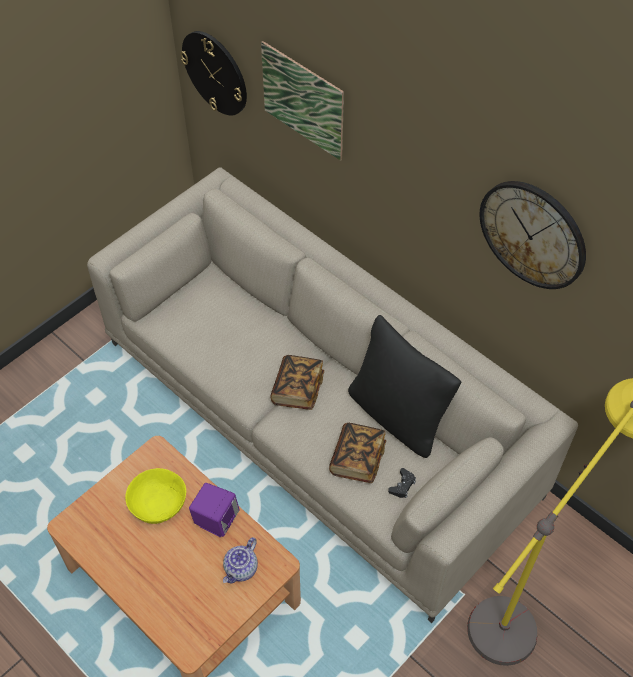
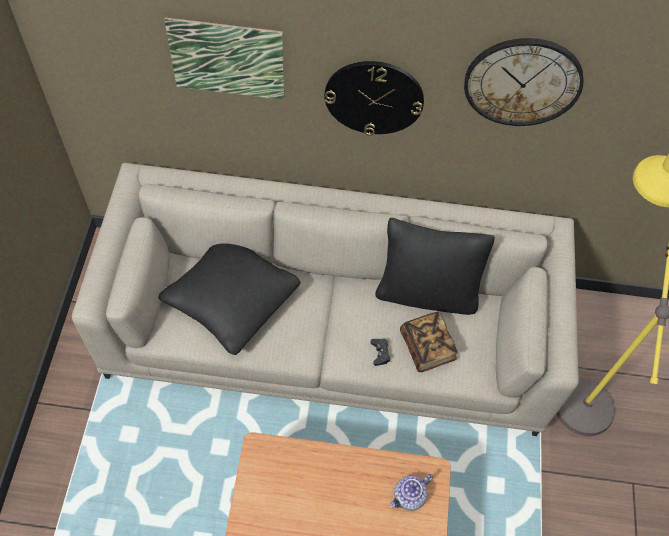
camera: 40 degrees left, 5 degrees up
(158, 503) = (297, 491): yellow bowl -> none
(215, 73) = (100, 73): wall clock -> wall clock (374, 97)
(216, 520) = (356, 471): purple speaker -> none
(229, 324) = (231, 299): none -> black pillow
(241, 569) = (409, 497): teapot -> teapot turned 60 degrees clockwise
(297, 389) = (334, 320): book -> none
(402, 485) = (475, 346): black game controller -> black game controller (380, 353)

